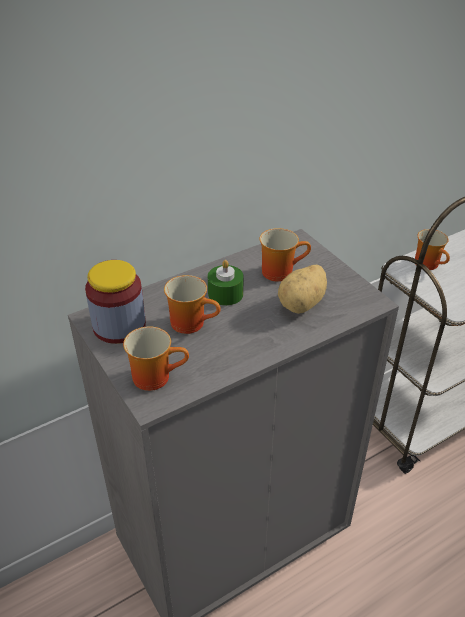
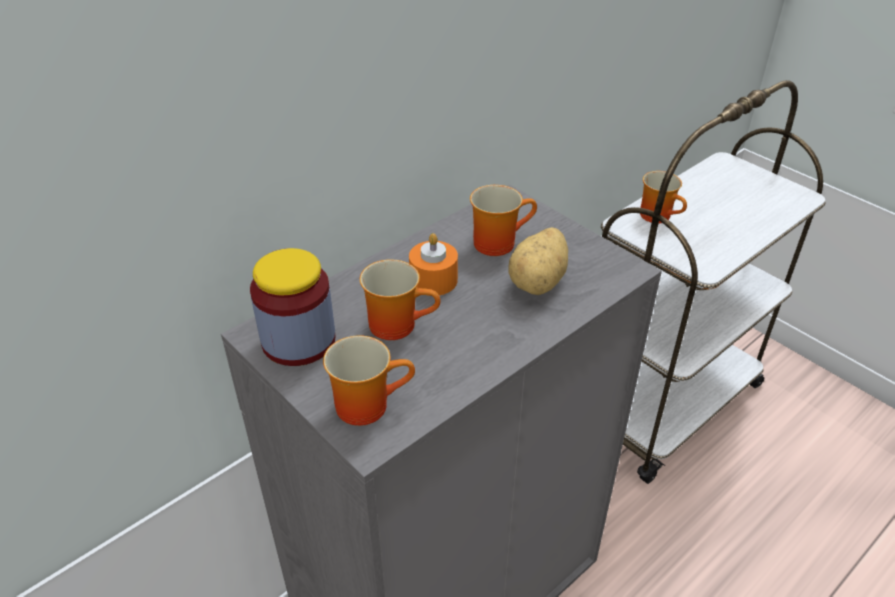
camera: 10 degrees left, 0 degrees up
(225, 294) = (433, 280): green candle -> orange candle

